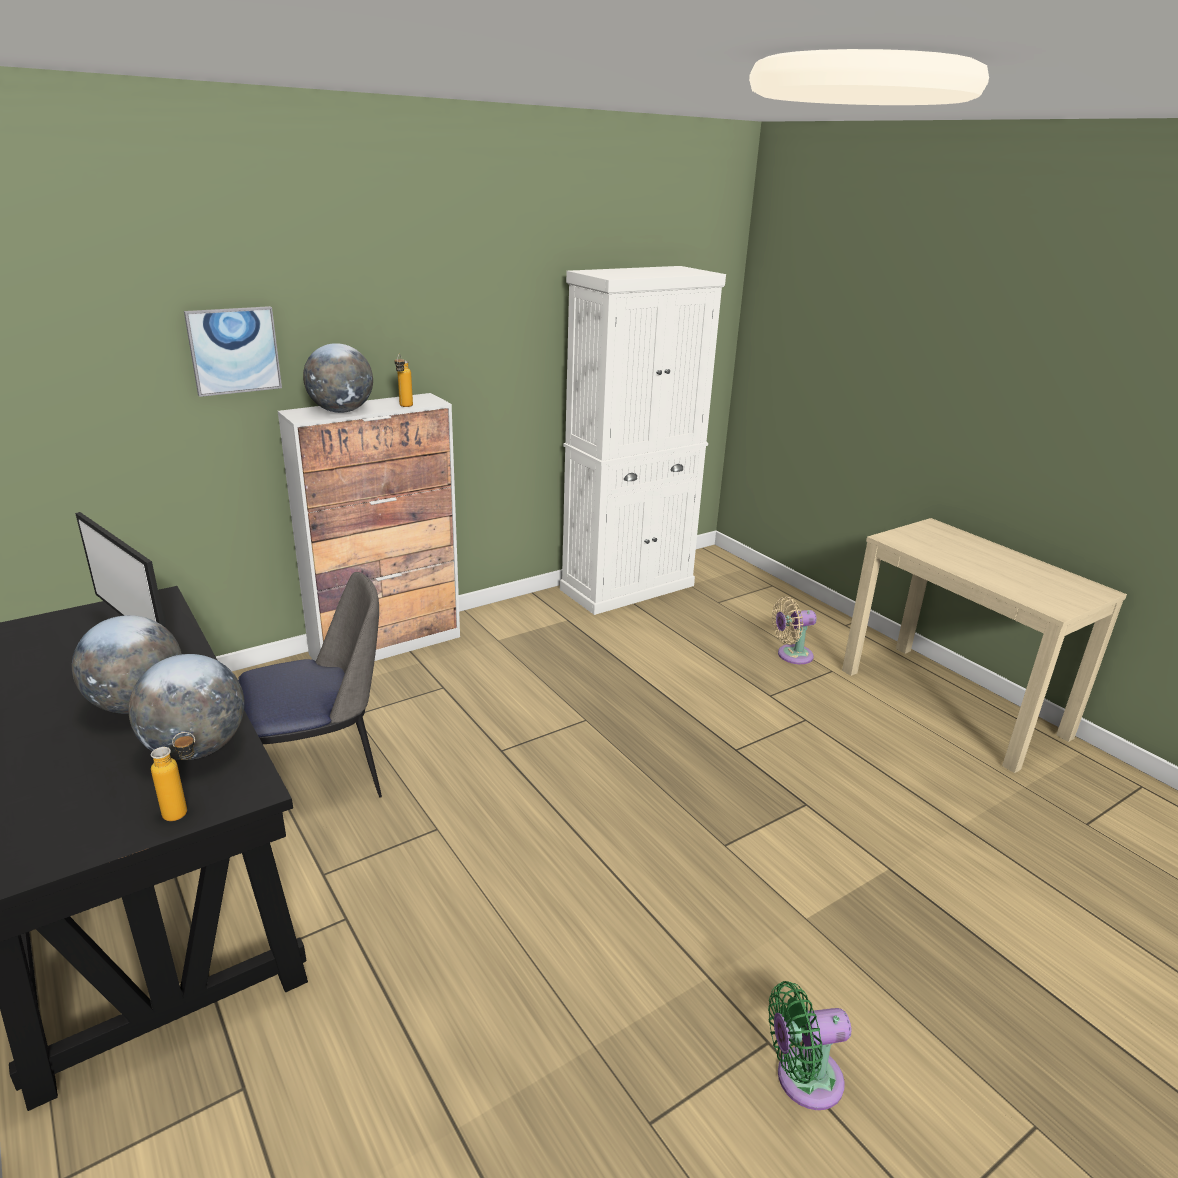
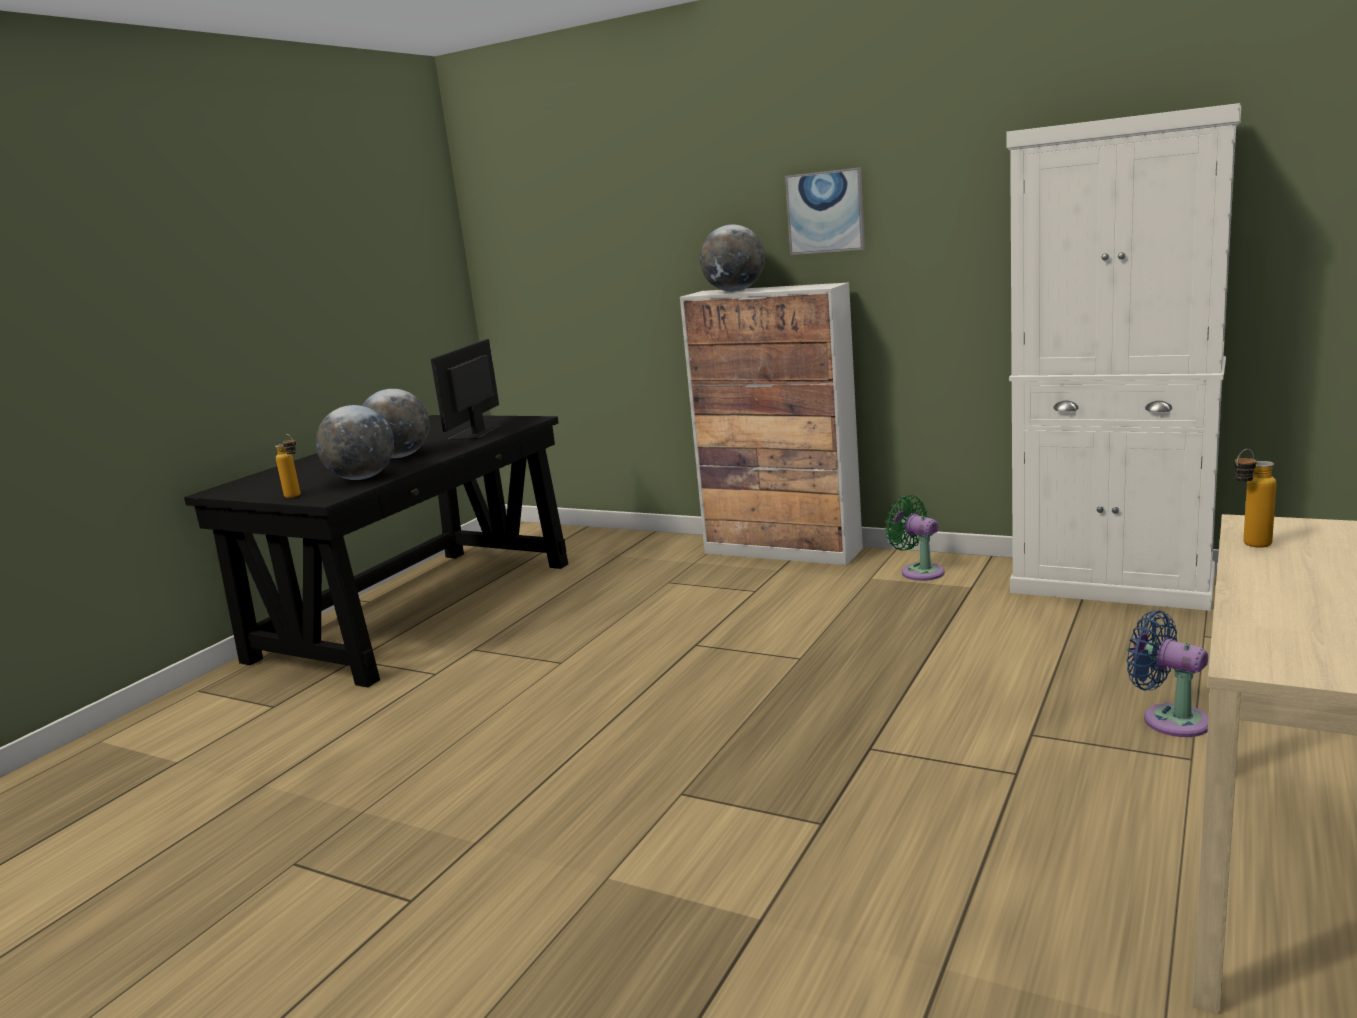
camera: 65 degrees right, 10 degrees down
(234, 350) = (673, 234): picture -> picture (825, 212)
(322, 777) = (578, 605): chair -> none
(404, 407) = (786, 289): bottle -> bottle (1249, 546)
(791, 655) = (1169, 719): beige fan -> blue fan
(802, 1079) = (373, 934): green fan -> green fan (918, 571)

